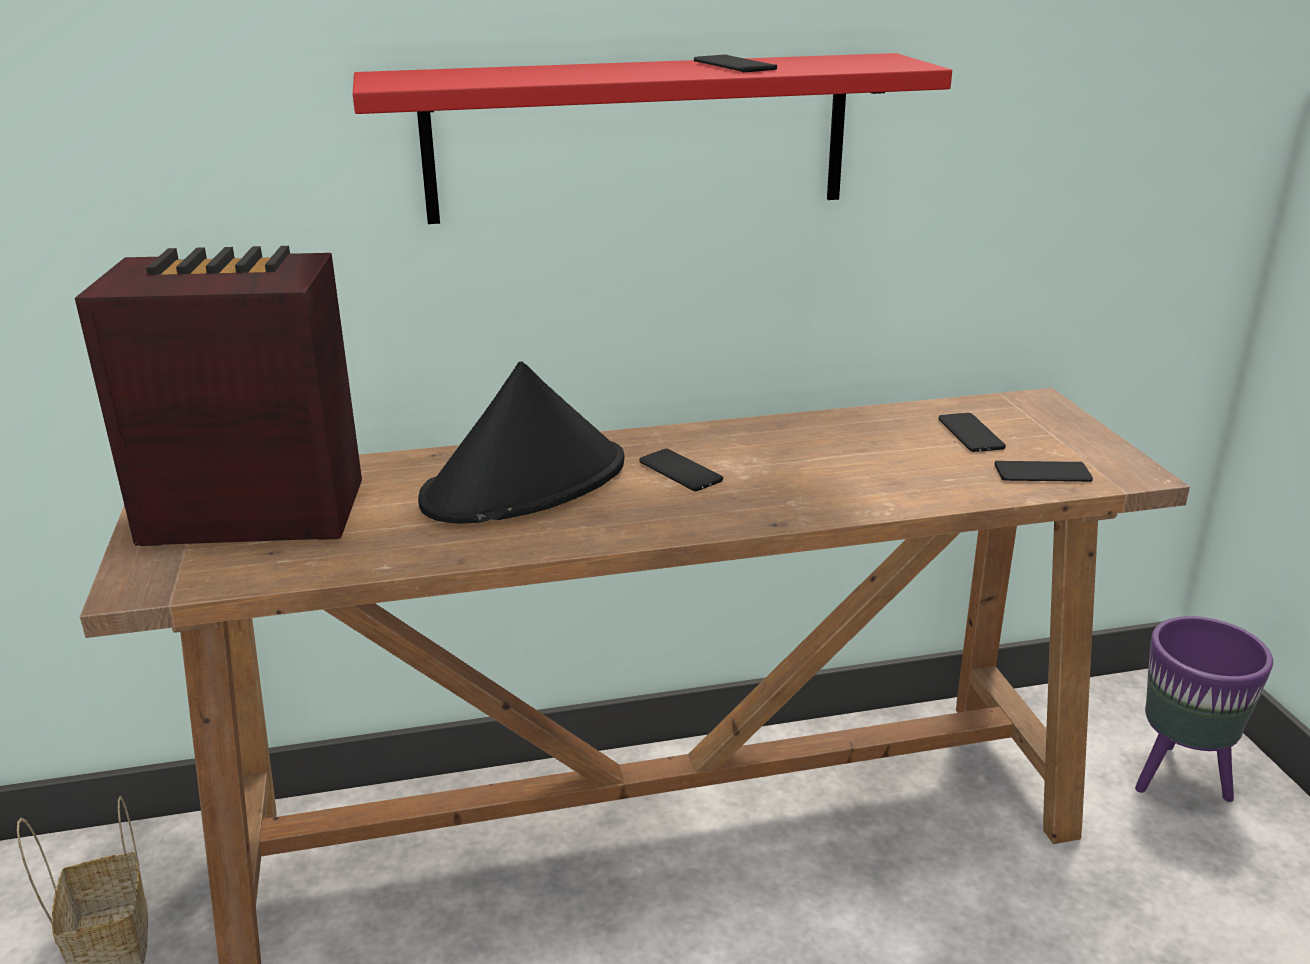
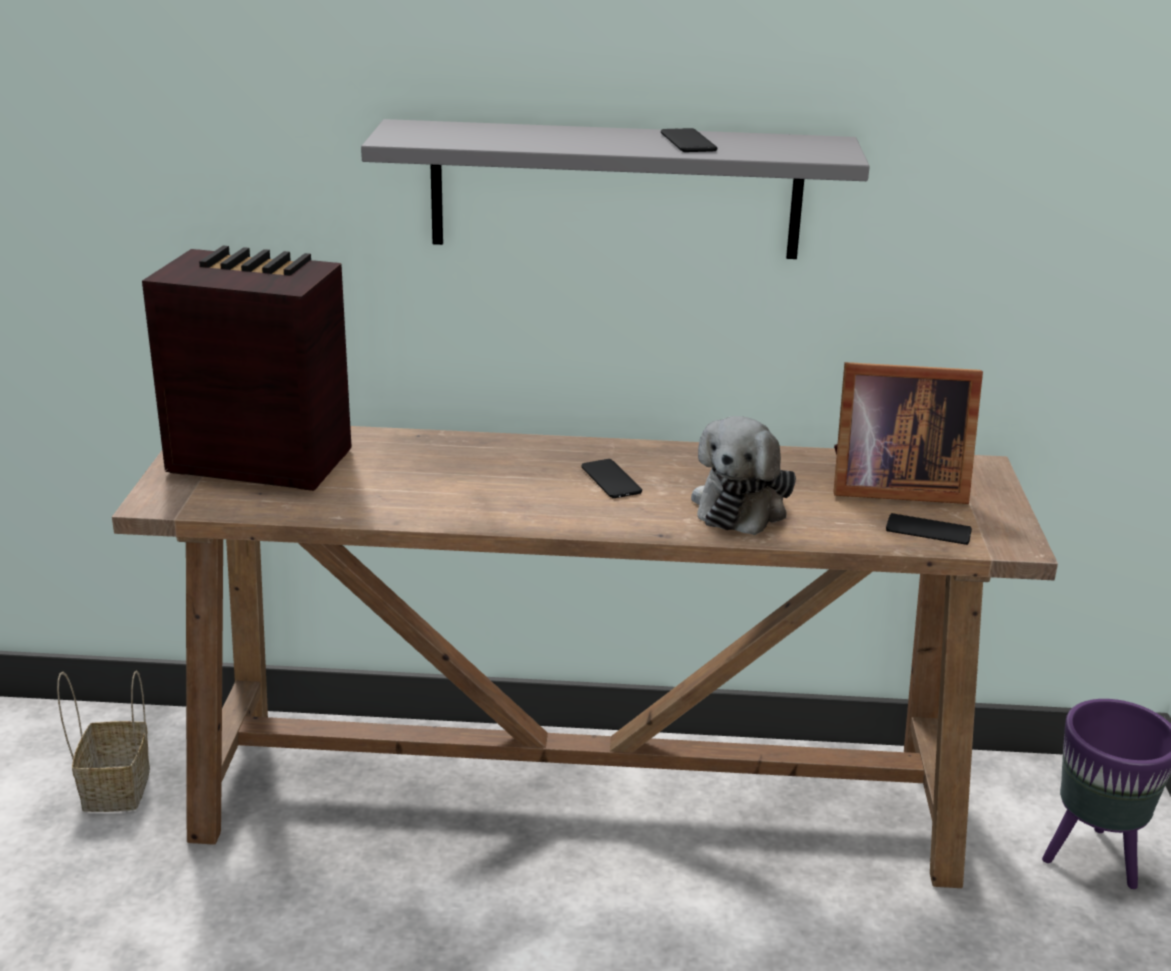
camera: 15 degrees right, 0 degrees up
(526, 483) = (479, 470): black hat -> none
(638, 138) = (615, 190): red shelf -> grey shelf
(838, 477) = (742, 505): none -> plush toy
(970, 433) = (891, 486): phone -> picture frame

